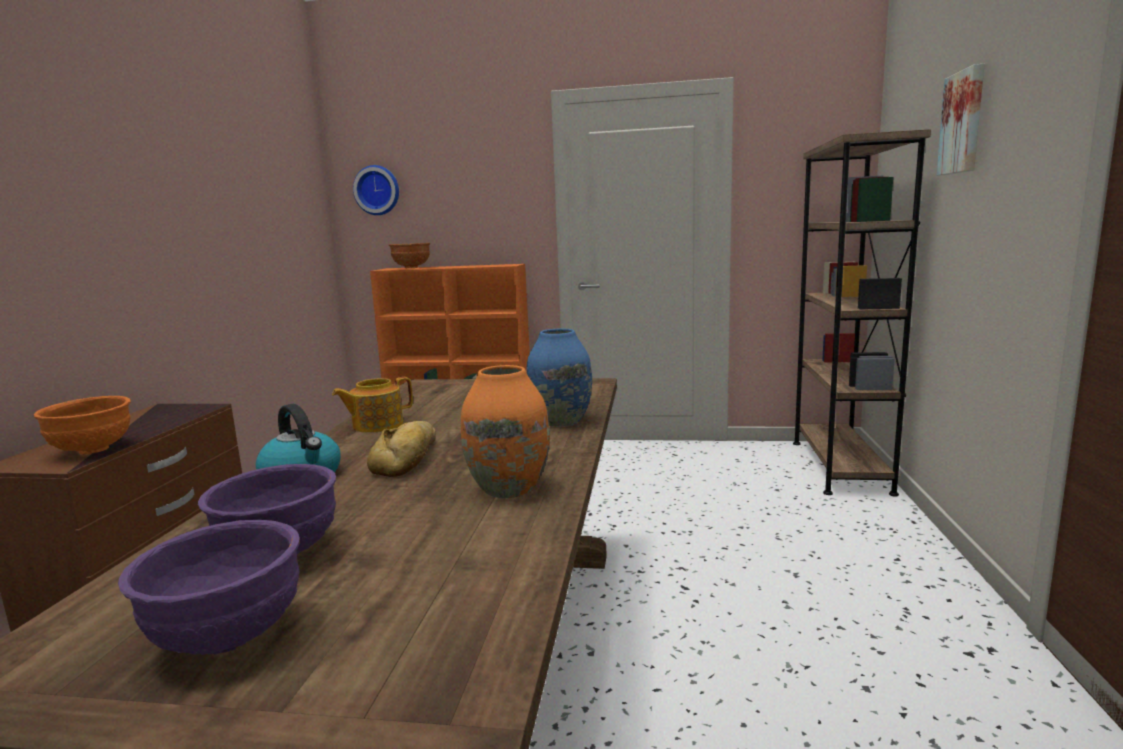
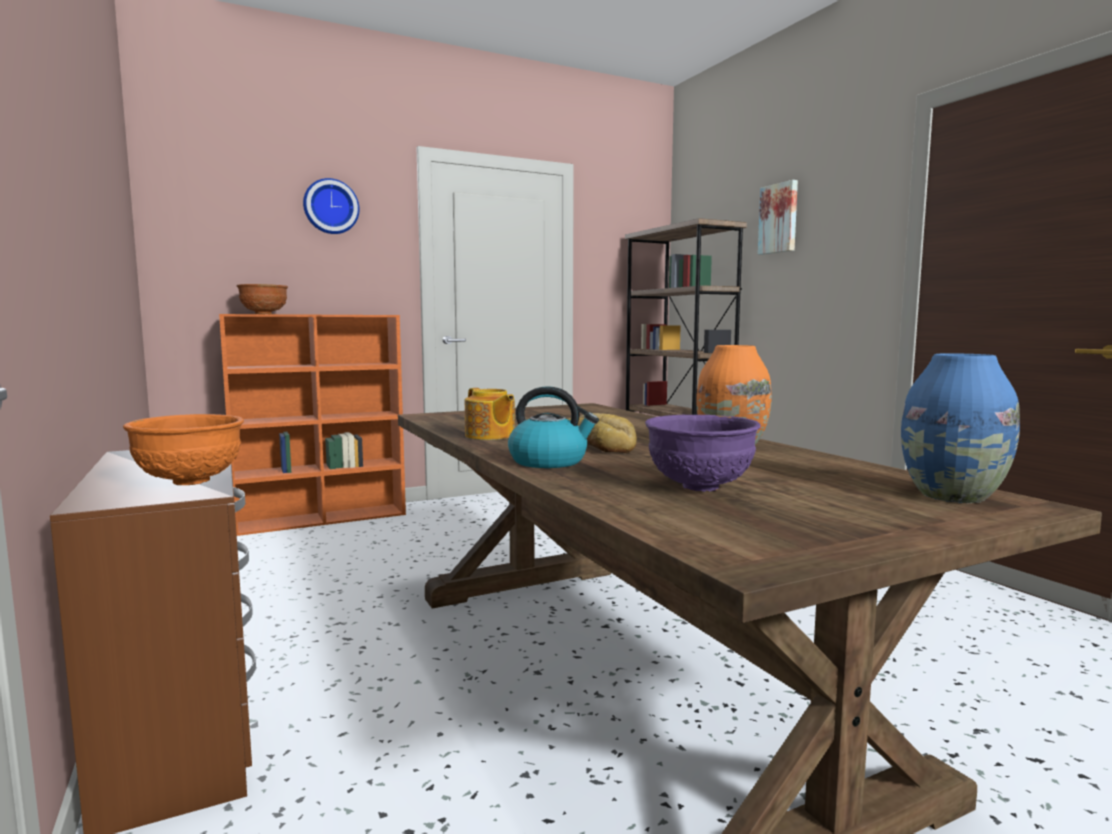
camera: 35 degrees left, 5 degrees down
(227, 638) = (815, 513): purple bowl -> none
(376, 425) = (490, 436): teapot -> teapot turned 60 degrees counterclockwise
(377, 190) = (209, 222): wall clock -> wall clock (331, 207)
(560, 421) = (640, 422): blue vase -> blue vase (952, 496)

